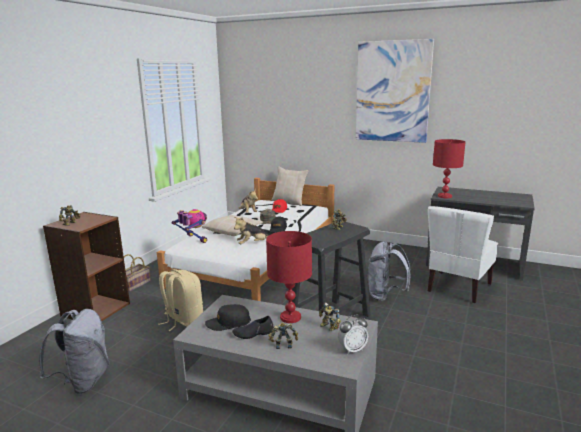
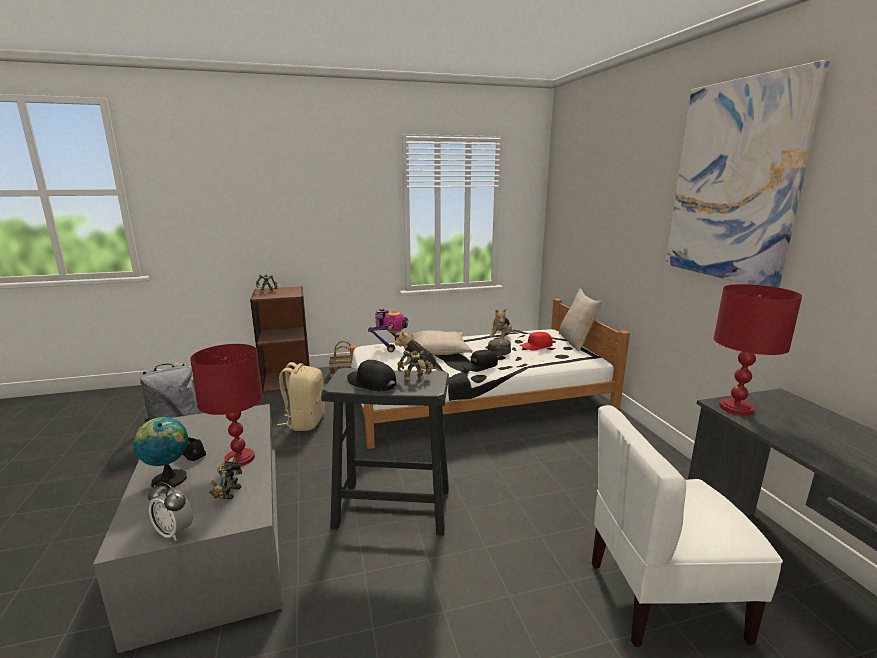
camera: 50 degrees right, 0 degrees up
(228, 323) = (204, 431): black cap -> black cap (371, 383)
(283, 344) = (168, 479): toy robot -> globe
(386, 296) = (517, 526): grey backpack -> none

